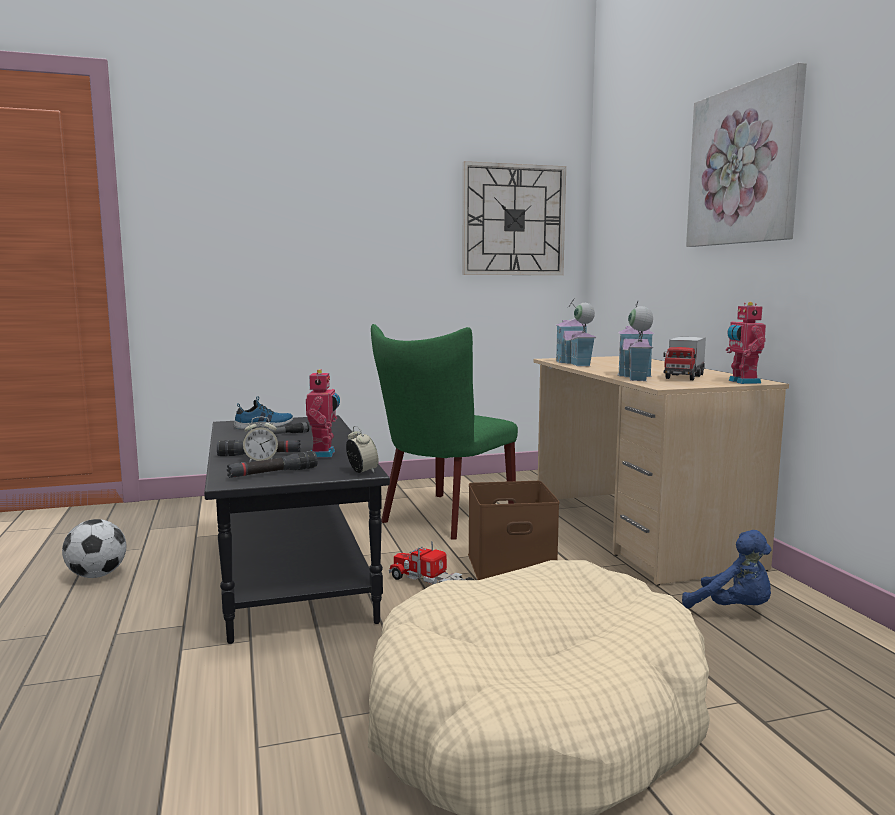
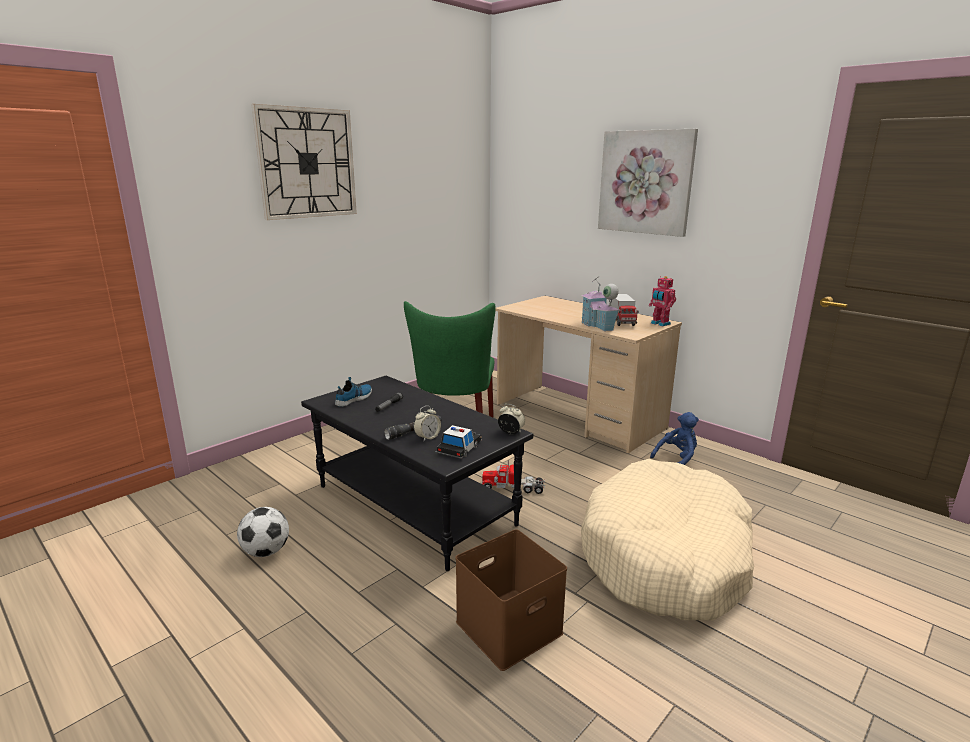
camera: 30 degrees left, 10 degrees up
(273, 473) = (459, 448): black flashlight -> toy car
(324, 454) = (456, 421): toy robot -> none
(509, 567) = (540, 461): brown storage box -> brown storage box (508, 629)
(513, 220) = (446, 195): wall clock -> wall clock (307, 163)
(574, 363) = (532, 311): toy house -> none
(733, 609) = (677, 459): blue plush toy -> blue plush toy turned 45 degrees counterclockwise

